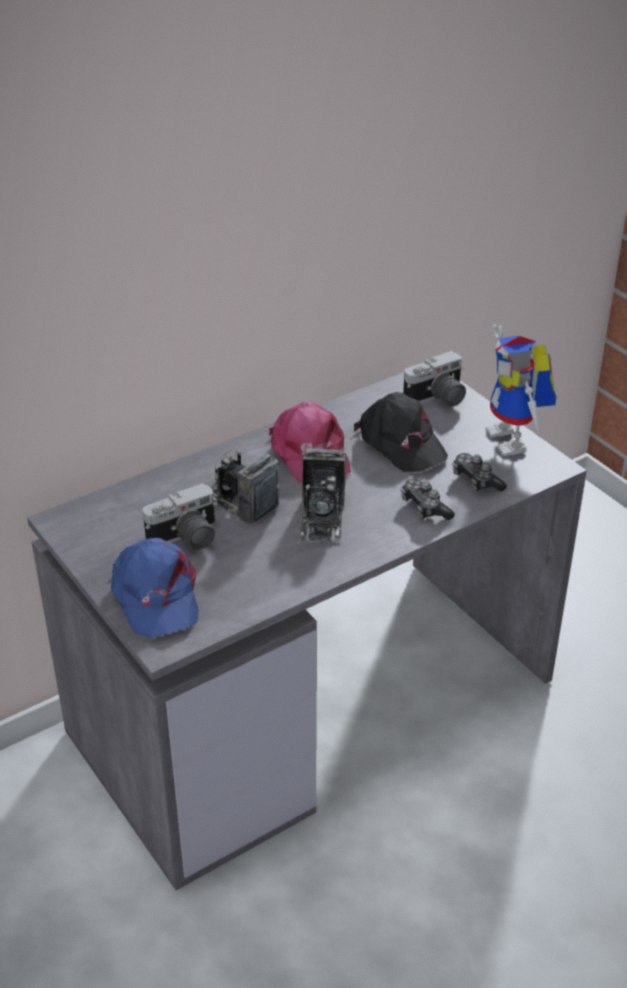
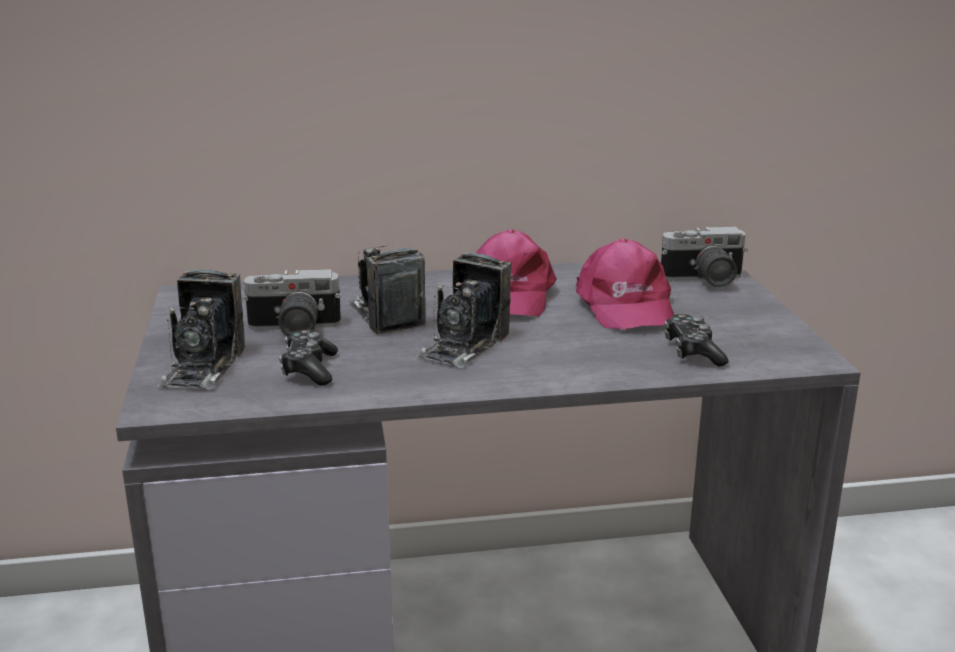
camera: 25 degrees right, 15 degrees down
(155, 596) = (203, 366): blue cap -> camera
(401, 443) = (624, 305): black cap -> pink cap
(424, 507) = (602, 361): game controller -> game controller (309, 369)
(515, 442) = (776, 330): toy robot -> none

